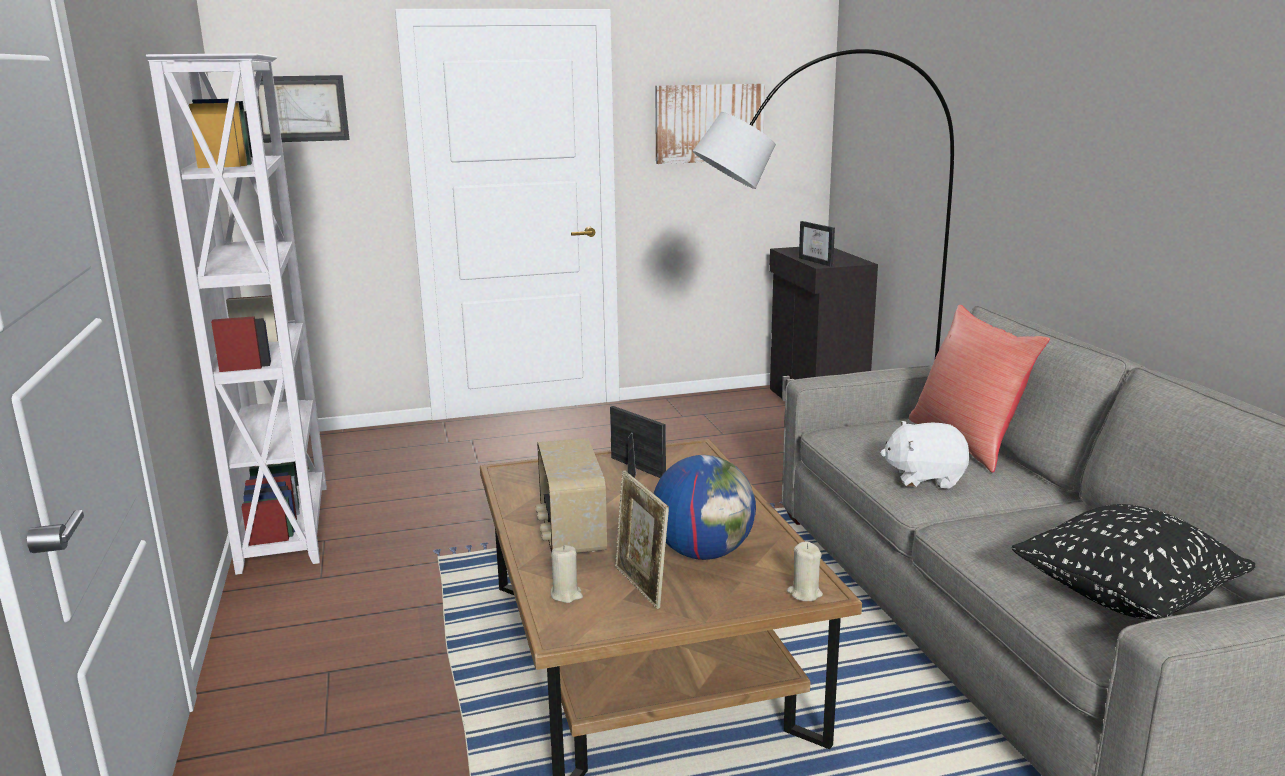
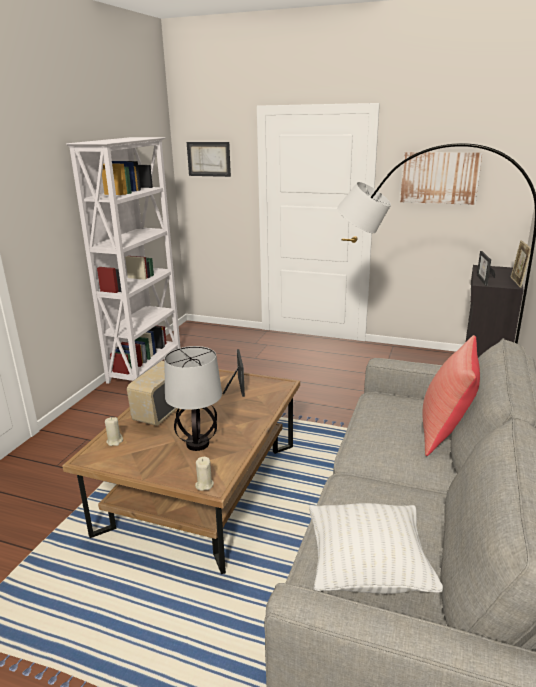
camera: 35 degrees right, 5 degrees up
(641, 587) = (146, 450): picture frame -> picture frame (517, 282)
(703, 553) = (197, 444): globe -> table lamp
(924, 478) = (378, 444): white plush toy -> none
(1124, 598) = (367, 569): black pillow -> white pillow

